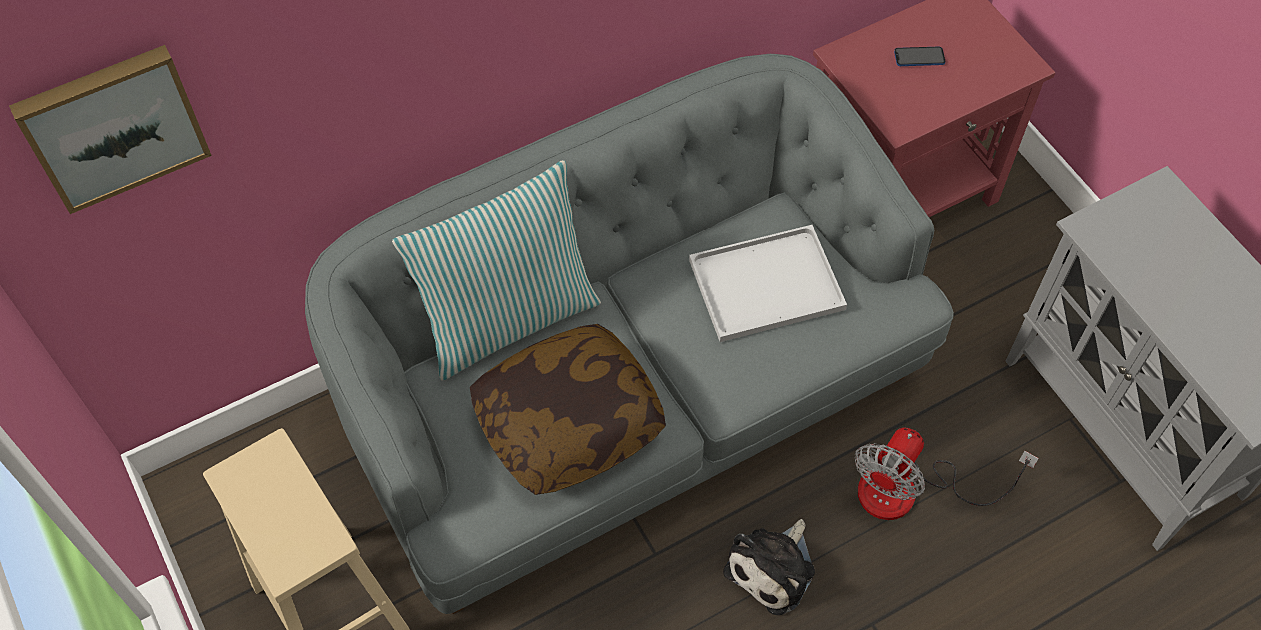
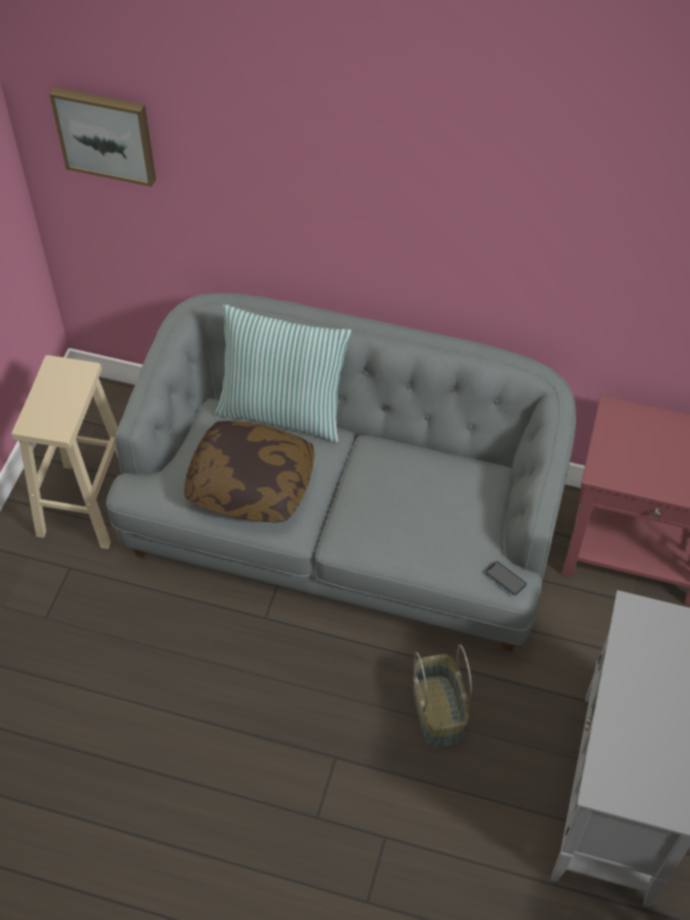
camera: 45 degrees right, 5 degrees down
(768, 282) = (437, 503): white tray -> none
(773, 568) = (317, 681): plush toy -> none
(908, 492) = (439, 711): fan -> basket
(919, 57) = (661, 446): phone -> phone (505, 579)

